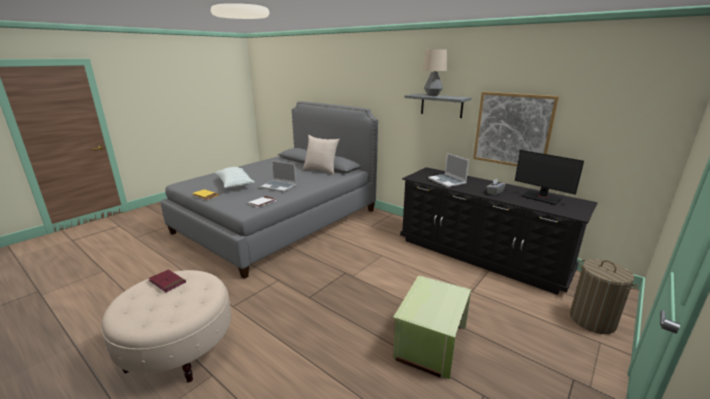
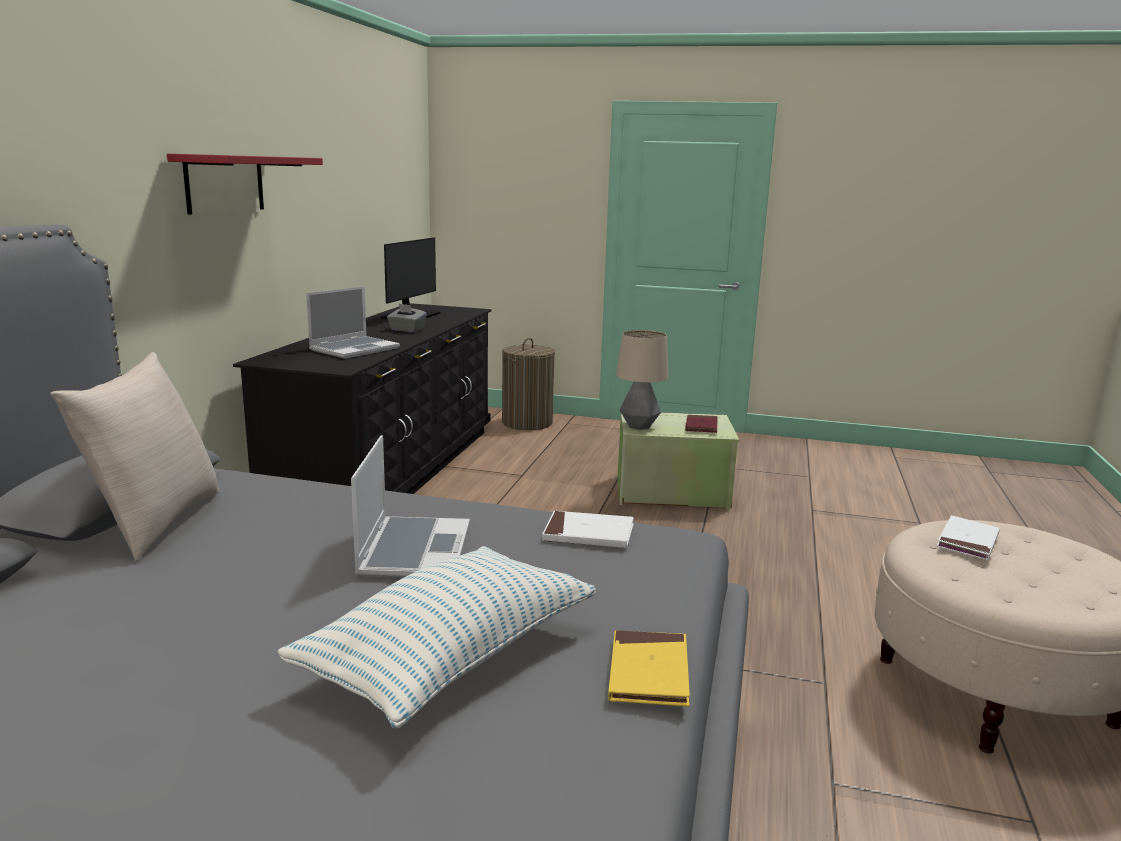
camera: 115 degrees left, 5 degrees down
(167, 282) = (1001, 585): red book -> red book (701, 426)
(193, 295) = (967, 541): none -> white book
(432, 95) = (238, 155): table lamp -> table lamp (639, 426)
(441, 105) = (225, 183): grey shelf -> red shelf
(512, 130) = (326, 218): picture -> none

